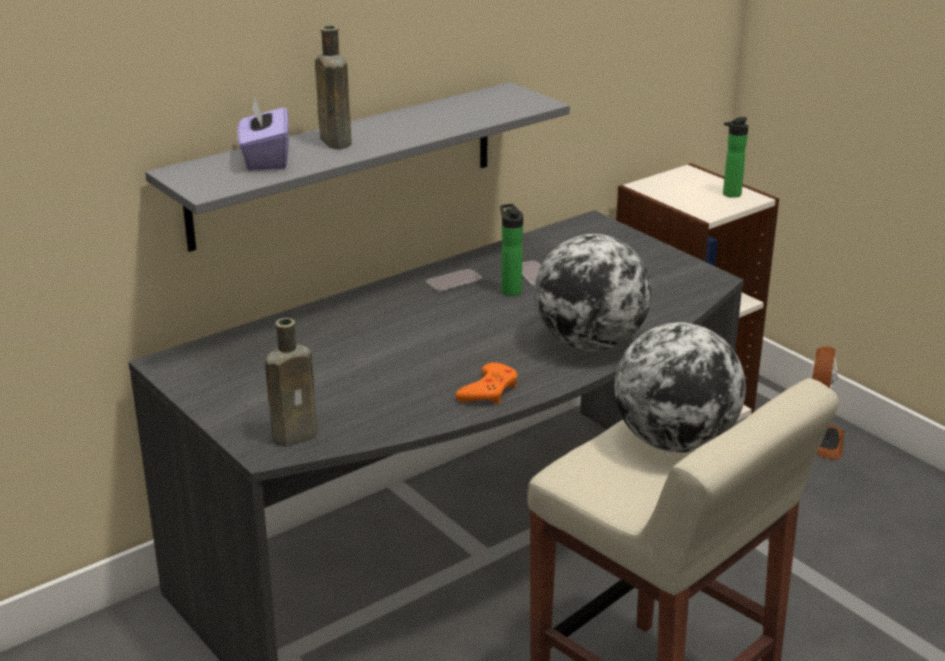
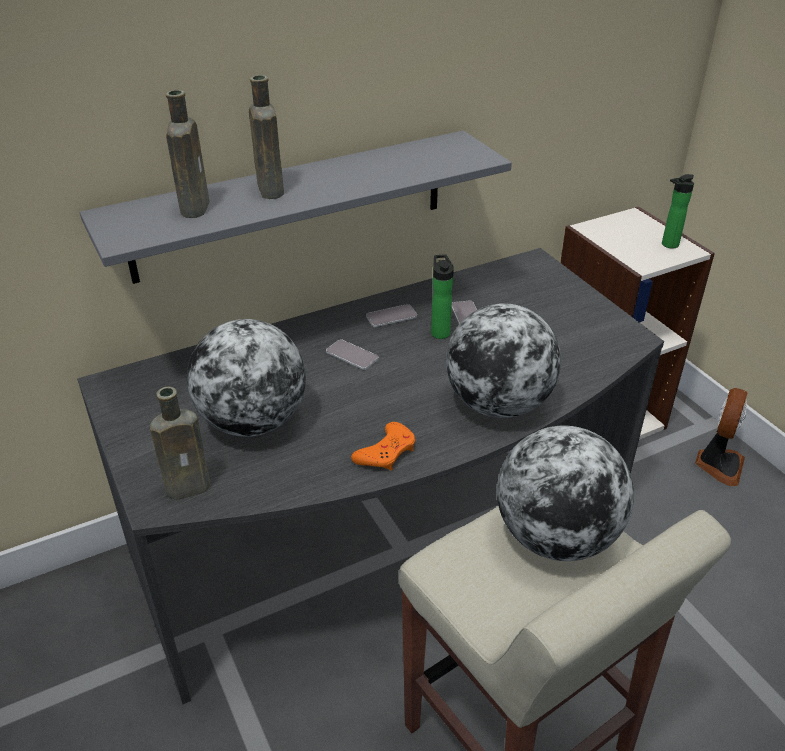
camera: 10 degrees right, 10 degrees up
(265, 159) = (195, 206): purple tissue box -> brown bottle
(340, 379) = (253, 421): none -> globe
(423, 317) = (352, 355): none -> phone

